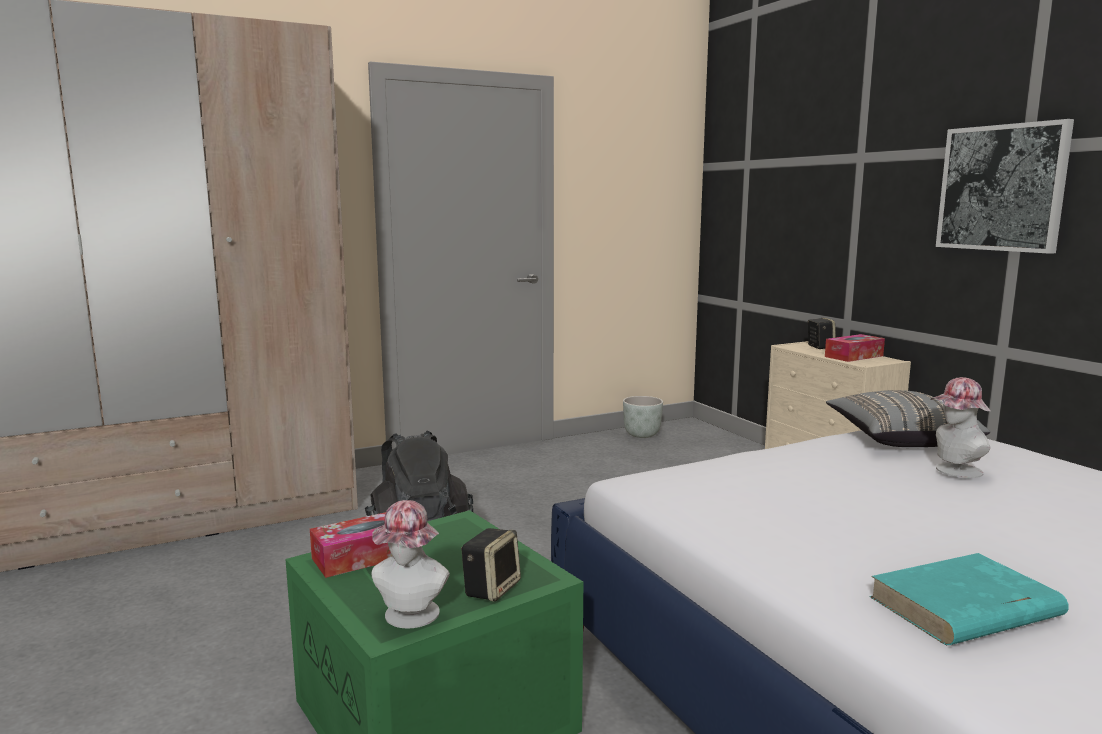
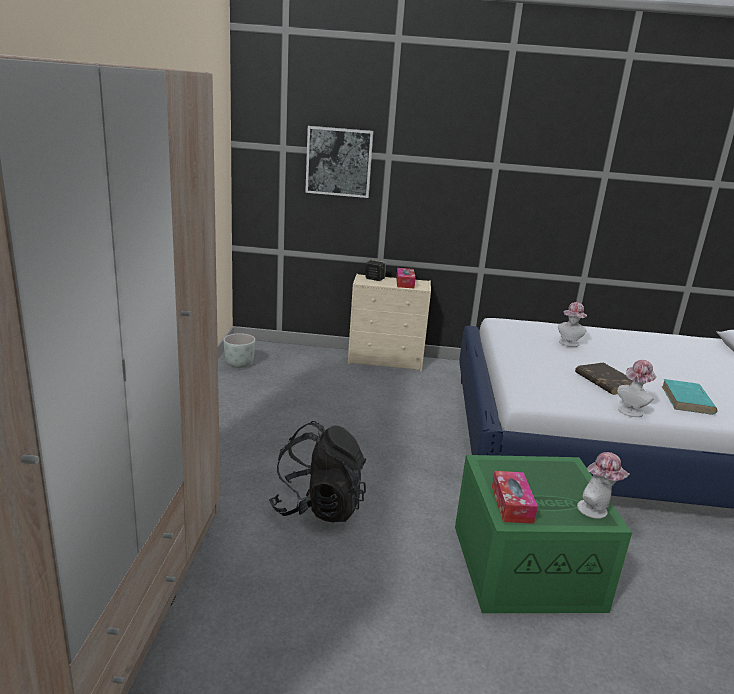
camera: 60 degrees left, 10 degrees up
(491, 588) = (575, 480): speaker -> none
(765, 556) = (631, 410): none -> hat
(855, 521) = (605, 381): none -> brown book
(900, 439) = (516, 332): grey pillow -> none
(1001, 188) = (483, 186): picture -> picture (339, 162)

